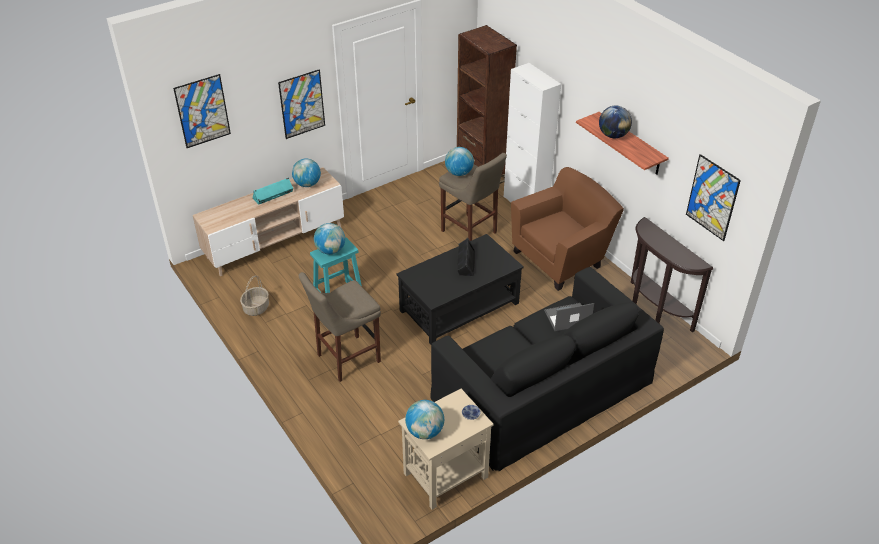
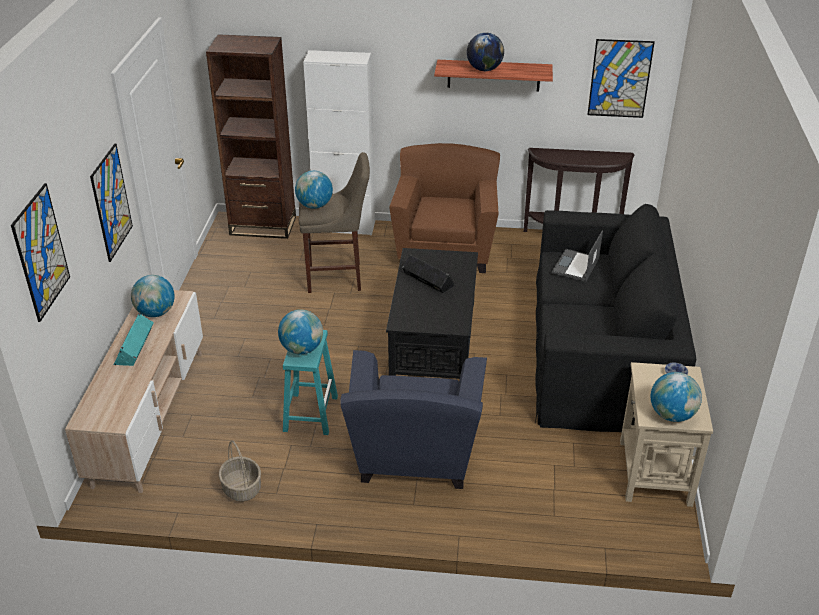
camera: 50 degrees left, 5 degrees down
(345, 359) = (414, 458): beige stool -> blue armchair

